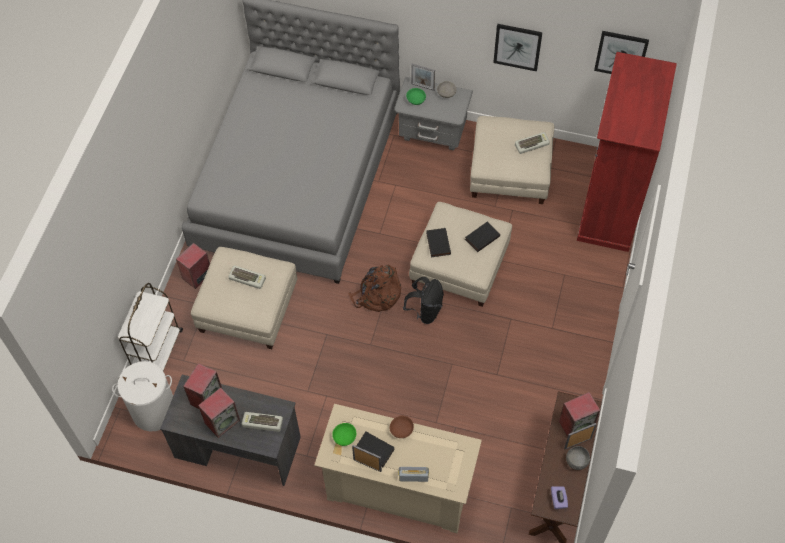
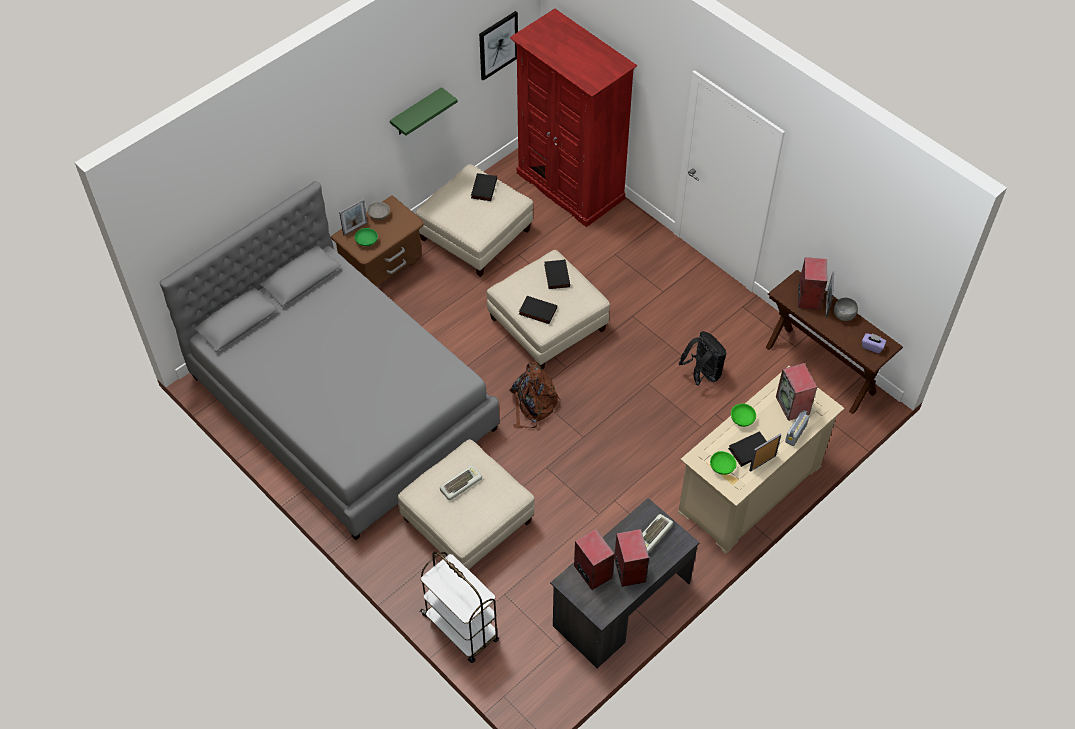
camera: 60 degrees left, 5 degrees down
(154, 411) = (529, 663): white laundry basket -> none
(197, 276) = (393, 549): speaker -> speaker (793, 406)
(401, 430) = (742, 419): brown bowl -> green bowl
(425, 311) = (578, 375): black backpack -> black backpack (702, 374)
(432, 134) = (384, 270): grey nightstand -> brown nightstand
(517, 46) = (416, 112): picture -> green shelf
(531, 144) = (483, 188): keyboard -> black book

